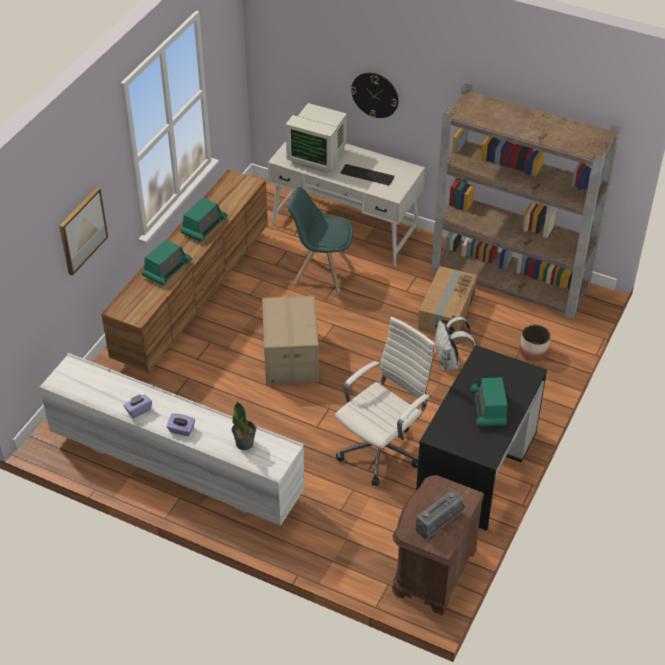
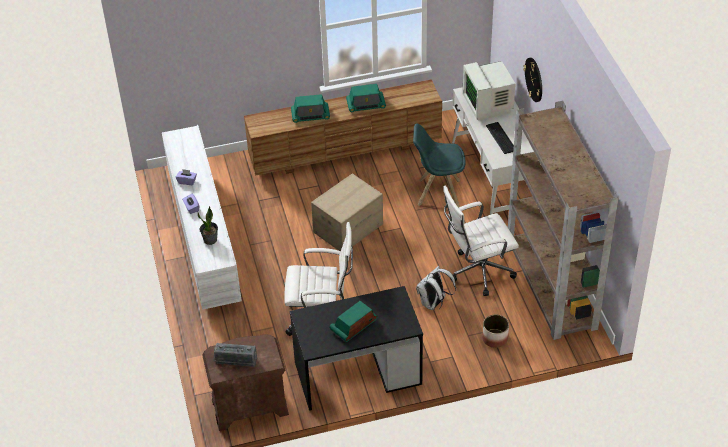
camera: 50 degrees right, 0 degrees up
(82, 230) = (249, 51): picture -> none
(322, 273) = (438, 193): turquoise chair -> turquoise chair turned 60 degrees counterclockwise
(446, 312) = (478, 272): cardboard box -> white office chair

